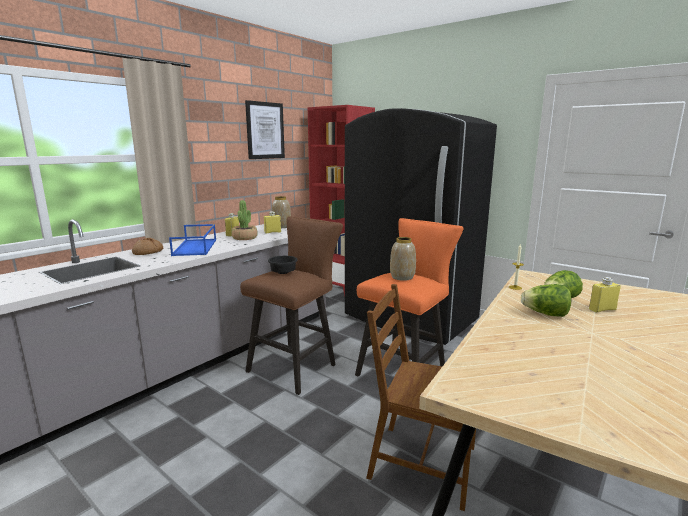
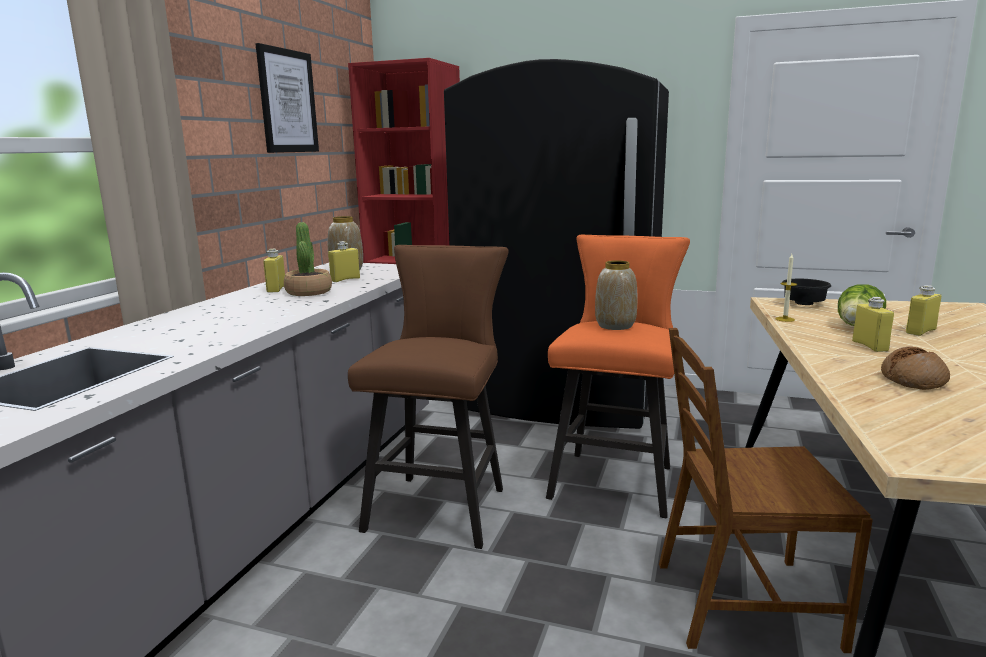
camera: 20 degrees left, 0 degrees up
(148, 252) = (150, 332): bread -> bread (914, 380)
(196, 247) = (238, 315): blue tray -> none
(284, 272) = (421, 342): black bowl -> black bowl (804, 304)
(545, 314) = (869, 346): lettuce -> yellow bottle

